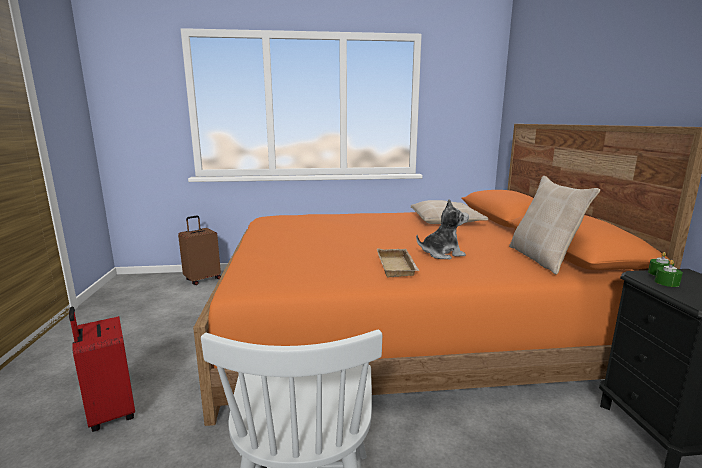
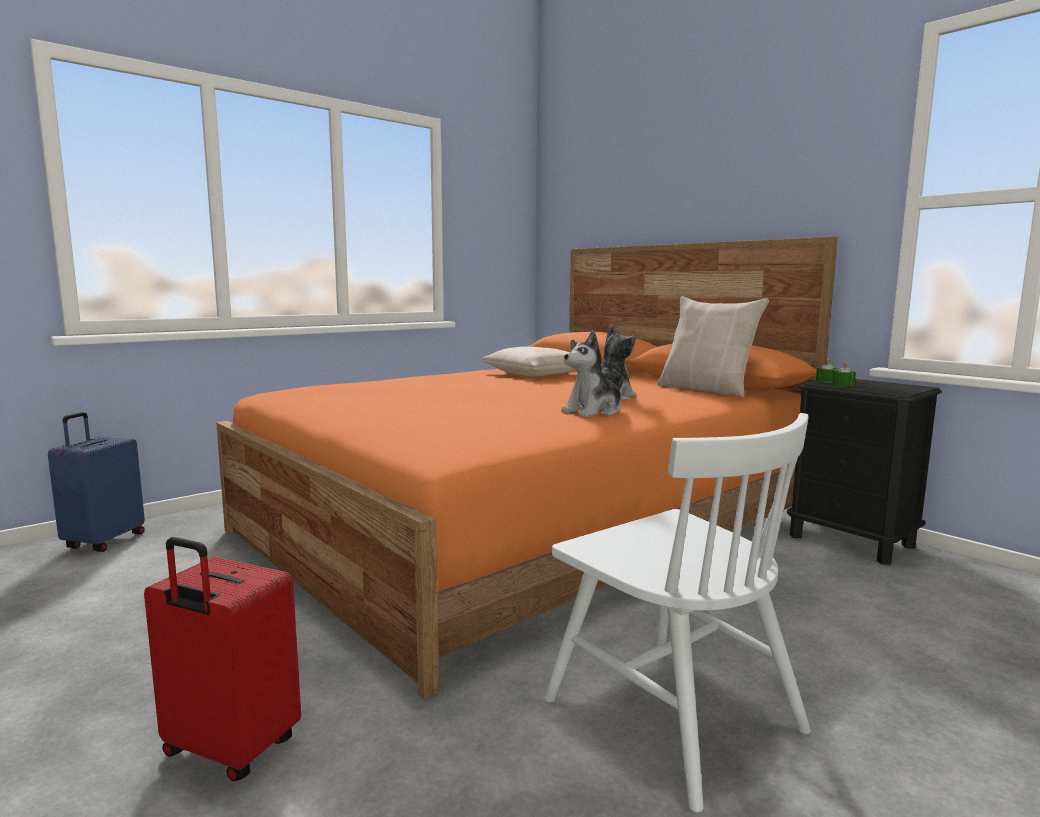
camera: 35 degrees left, 5 degrees down
(202, 279) = (103, 541): brown suitcase -> blue suitcase
(398, 267) = (593, 412): beige tray -> plush toy

